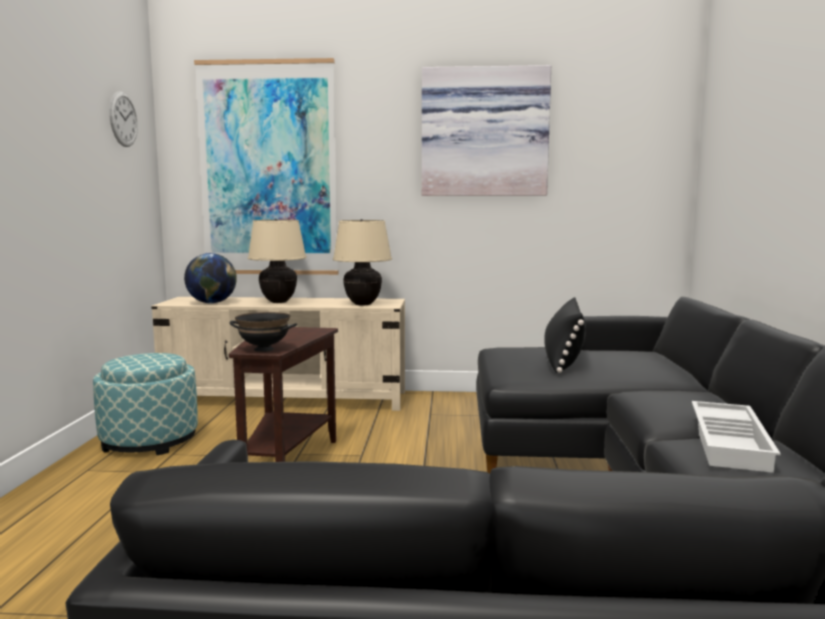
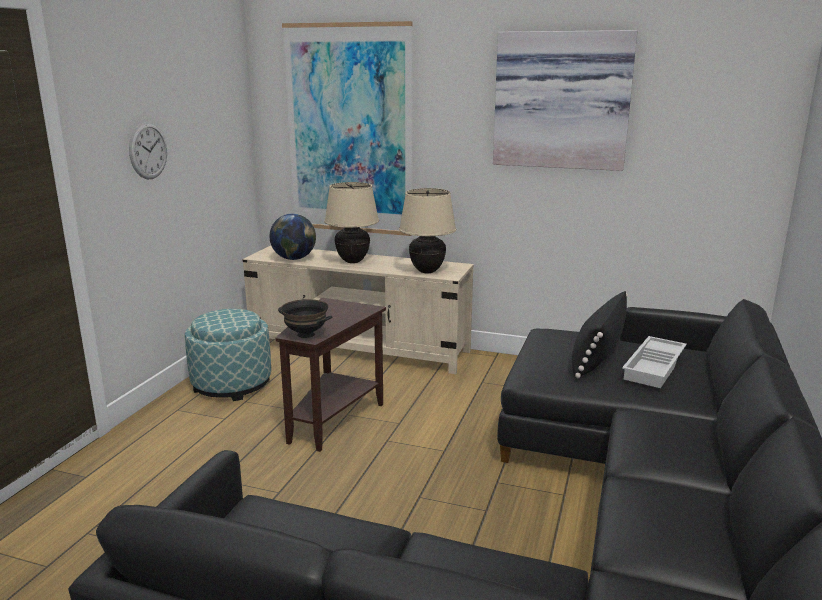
camera: 15 degrees right, 10 degrees up
(123, 119) = (215, 90): wall clock -> wall clock (148, 151)
(732, 443) = (673, 497): white tray -> white tray (655, 367)

